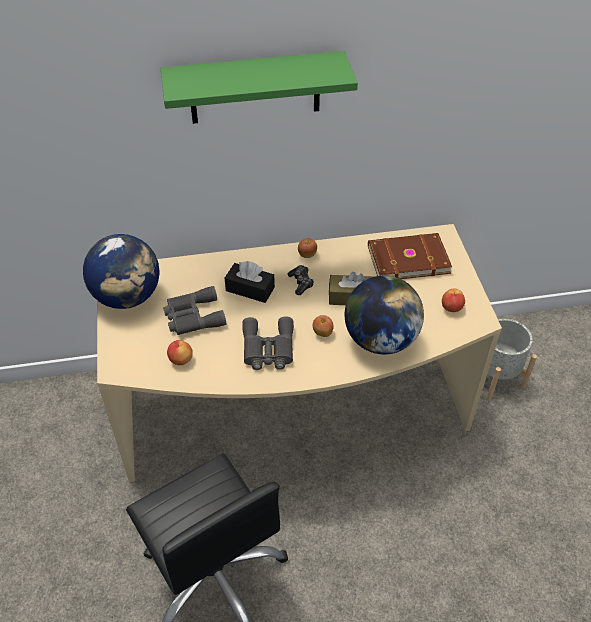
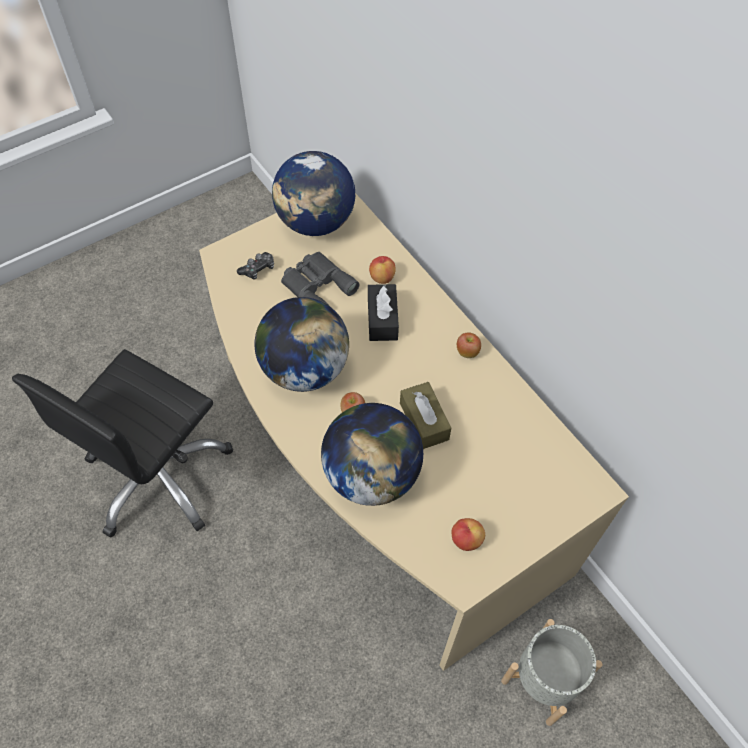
camera: 65 degrees right, 10 degrees up
(180, 360) = (255, 300): apple -> apple (382, 277)
(255, 88) = (492, 130): green shelf -> none
(268, 349) = (304, 369): grey binoculars -> globe
(301, 283) = (418, 363): game controller -> game controller (258, 269)
(407, 258) = (525, 461): brown book -> none

